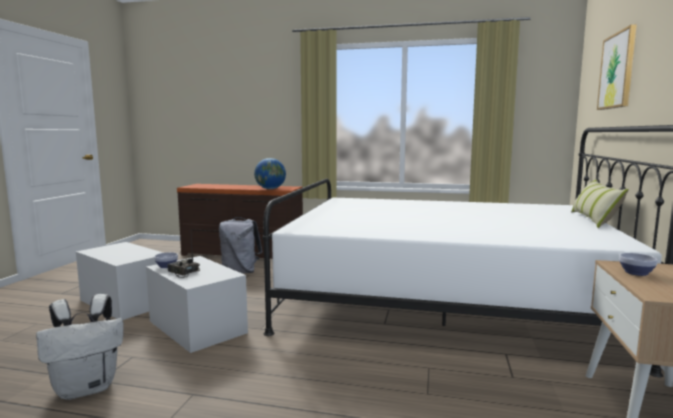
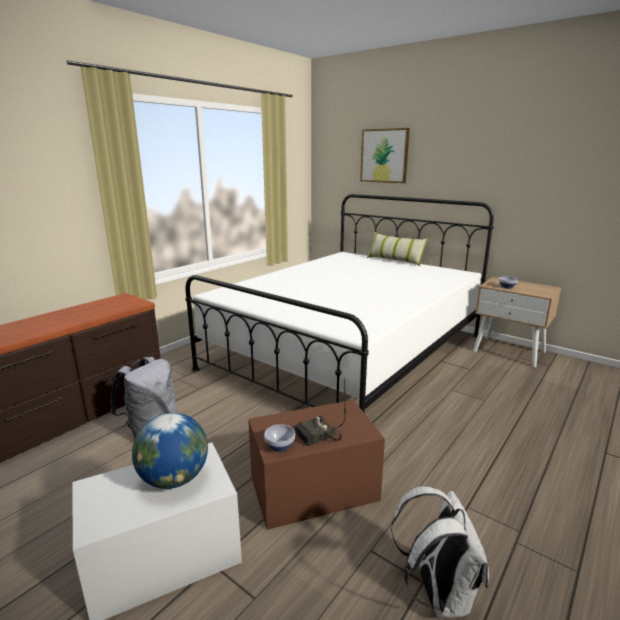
camera: 65 degrees left, 10 degrees up
(197, 327) = (313, 488): white storage box -> brown storage box
(270, 189) = (116, 308): globe -> globe (174, 479)

